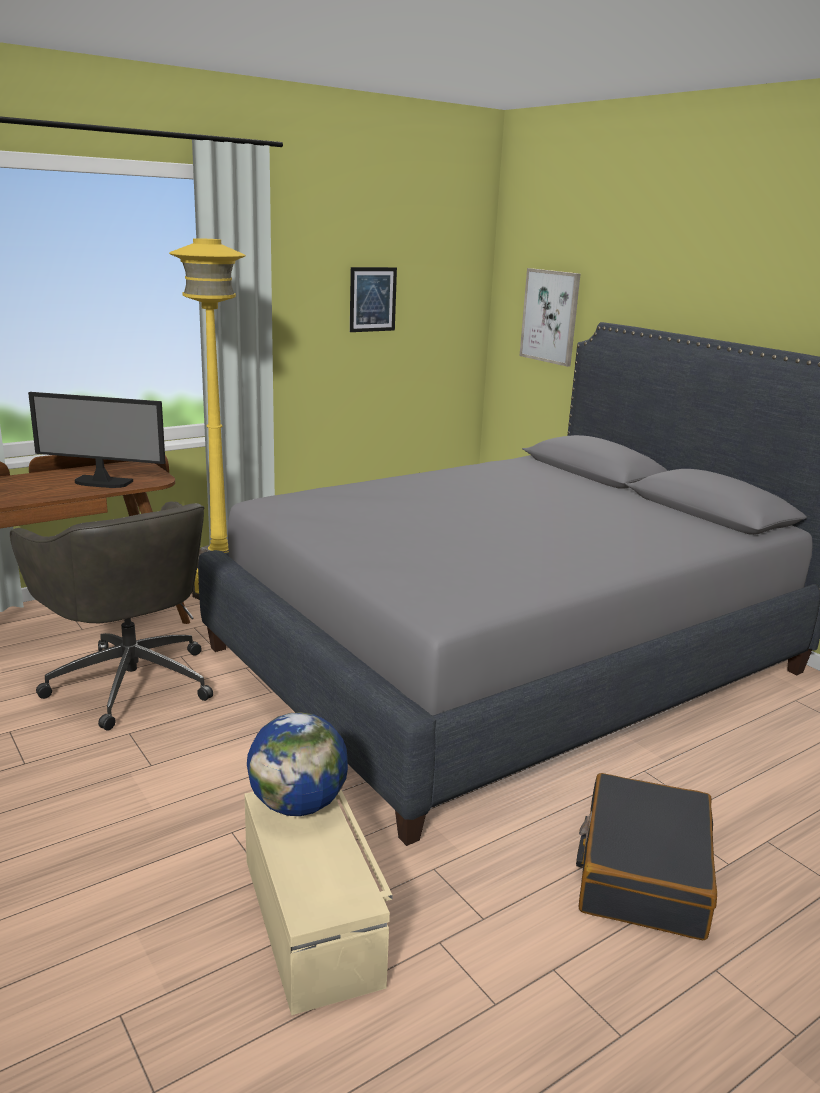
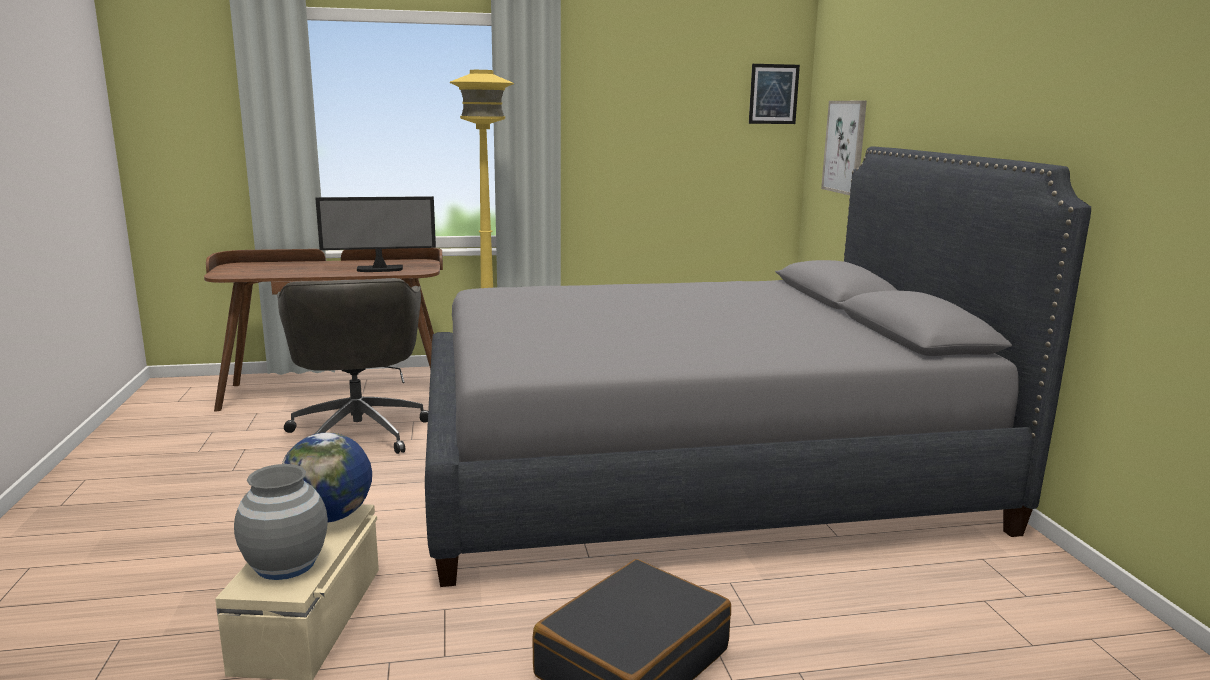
camera: 25 degrees right, 5 degrees down
(102, 483) = (379, 269): monitor -> monitor turned 45 degrees counterclockwise
(318, 874) = (285, 564): none -> grey vase
(372, 299) = (671, 132): picture -> picture (773, 94)

